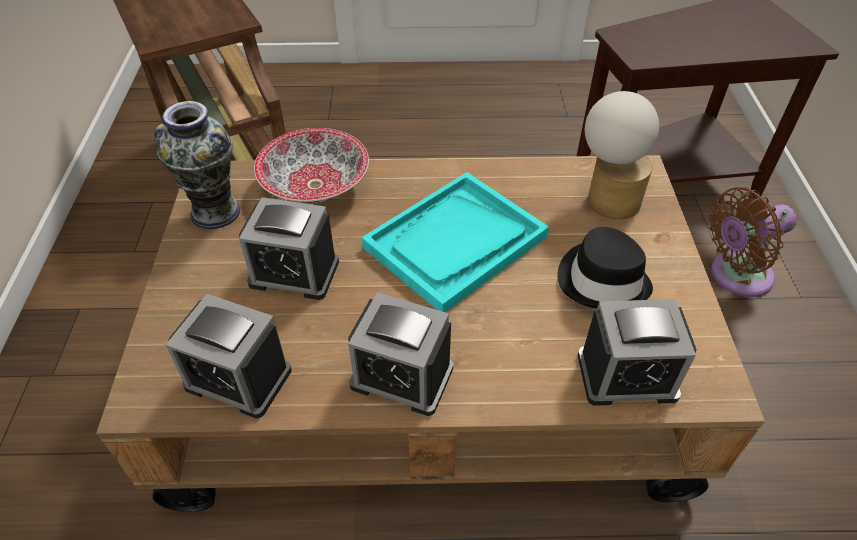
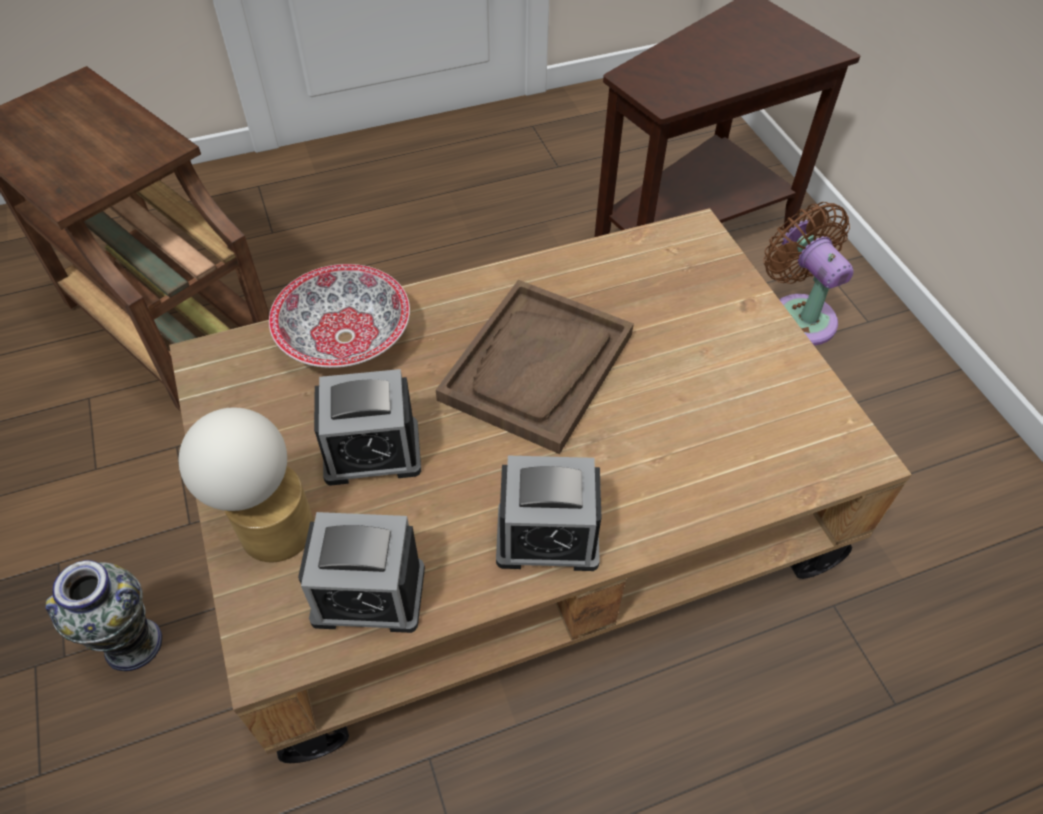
camera: 20 degrees left, 5 degrees up
(215, 212) = (239, 403): vase -> vase (133, 645)
(455, 243) = (537, 367): turquoise tray -> brown tray
(602, 280) = (707, 368): black hat -> none
(607, 197) = (675, 272): table lamp -> table lamp (268, 524)
(626, 376) = (771, 467): alarm clock -> none
(735, 276) = (798, 315): brown fan -> brown fan turned 105 degrees clockwise

